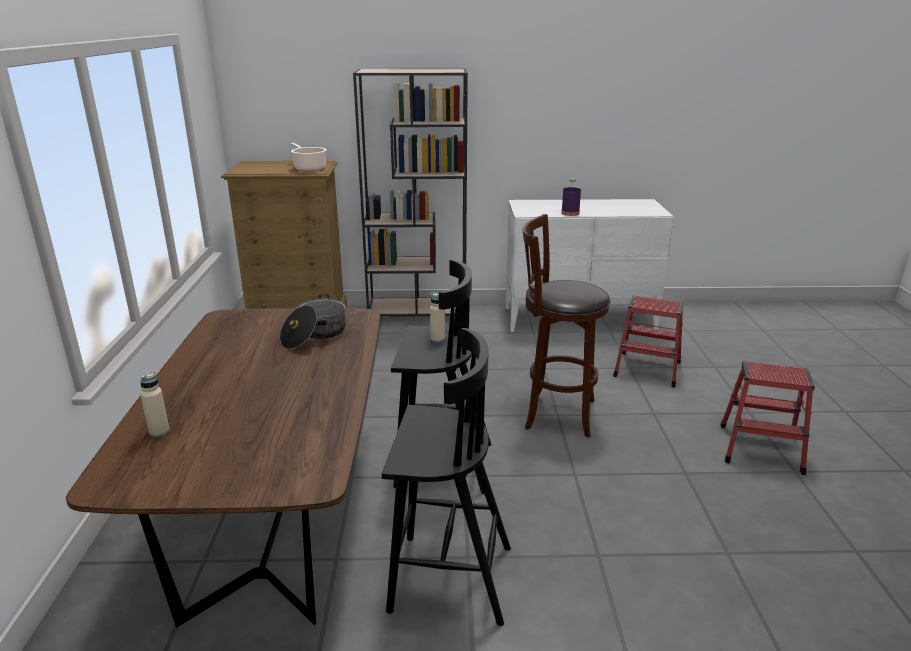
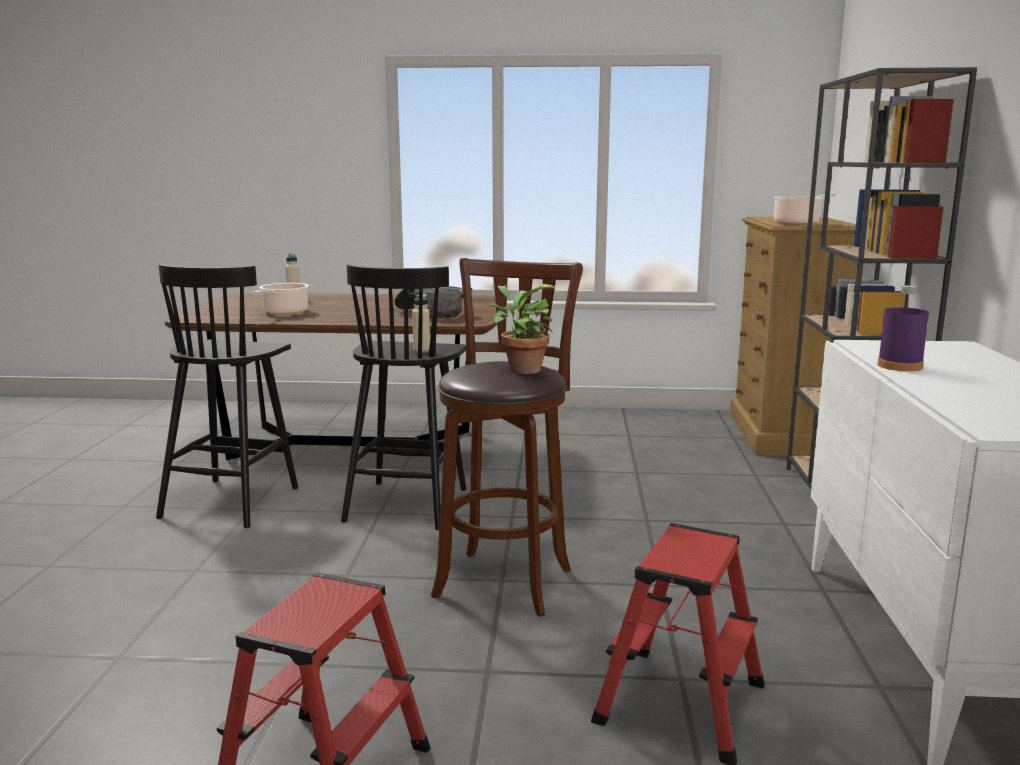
camera: 95 degrees right, 10 degrees down
(286, 417) = (284, 312): none -> cooking pot
(570, 284) = (521, 369): none -> potted plant

